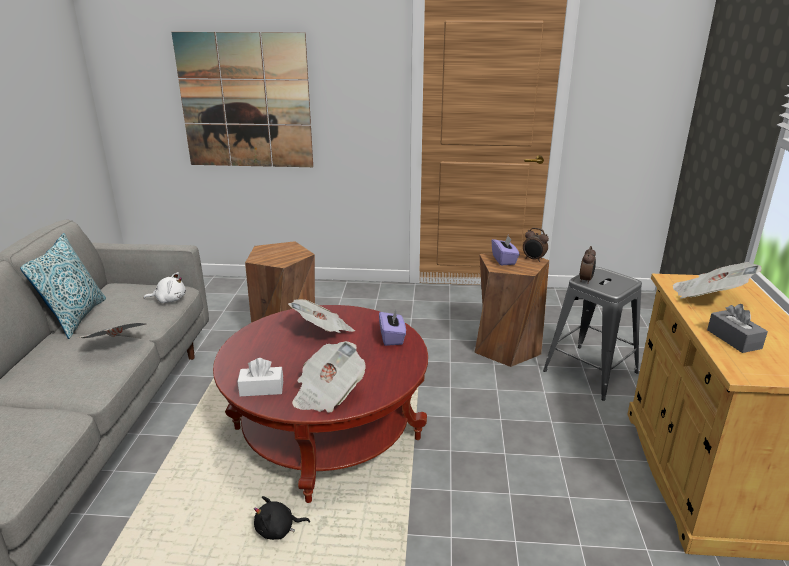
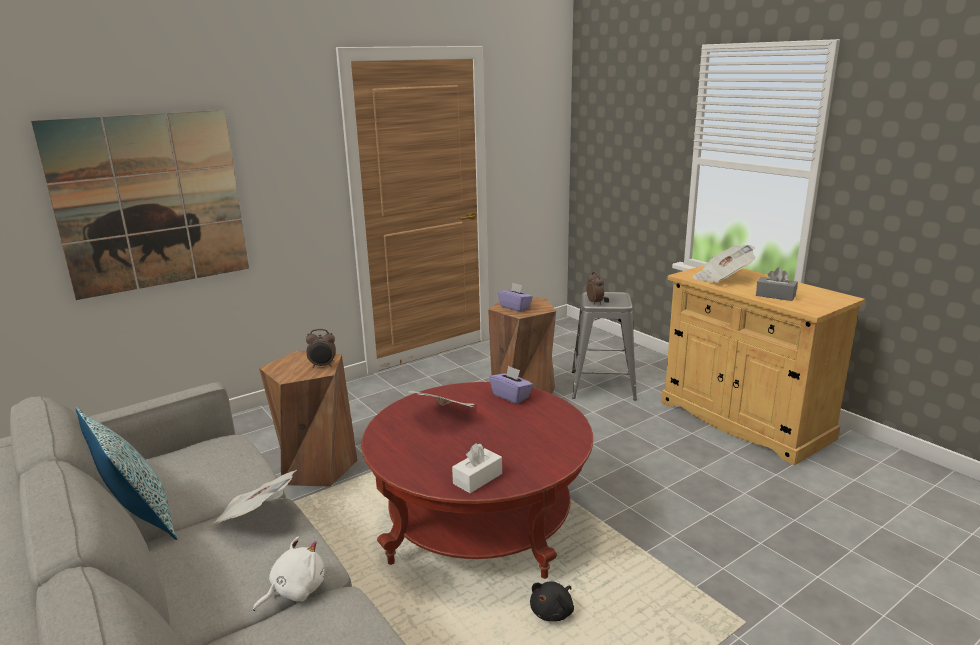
camera: 40 degrees left, 5 degrees down
(169, 300) = (233, 454): white plush toy -> white plush toy (295, 590)
(327, 393) = (537, 455): newspaper -> none
(533, 259) = (535, 300): alarm clock -> alarm clock (323, 366)

